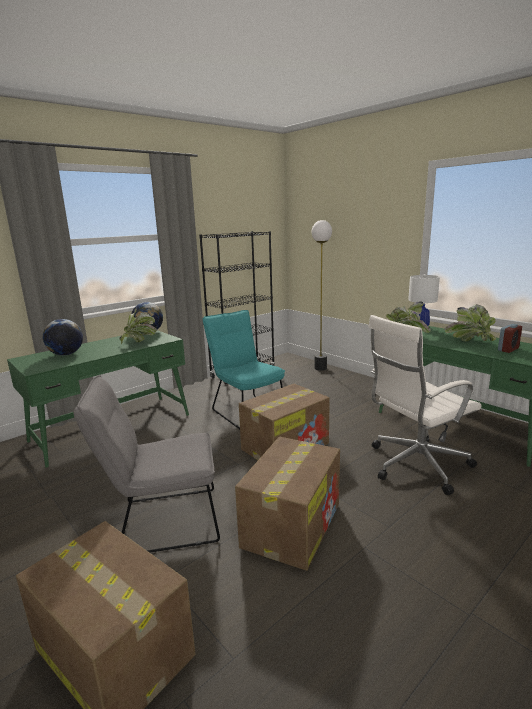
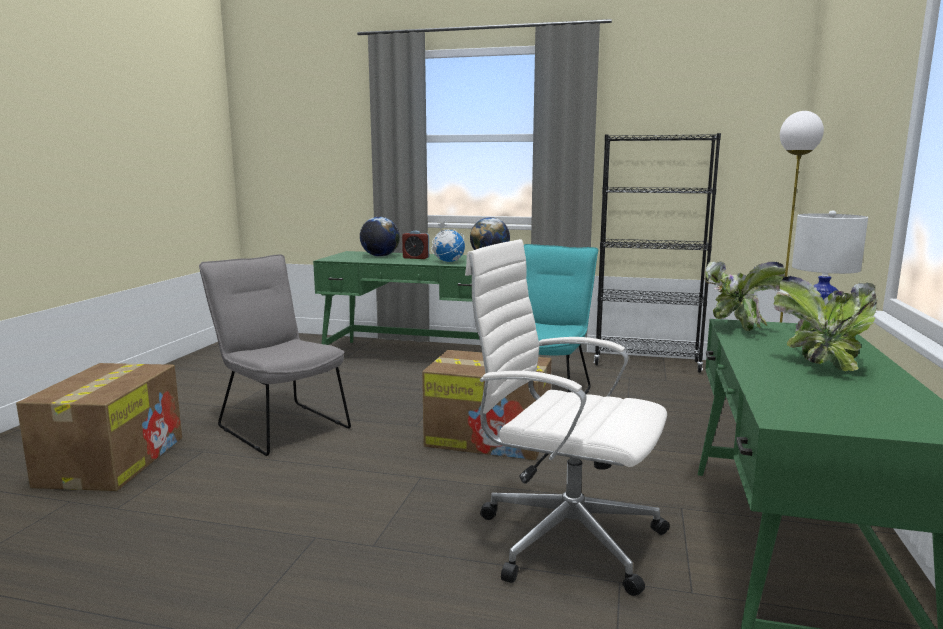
camera: 55 degrees right, 5 degrees down
(139, 343) = (448, 261): potted plant -> globe
(292, 524) = (326, 484): cardboard box -> none
(508, 349) = (834, 392): alarm clock -> alarm clock (416, 258)

